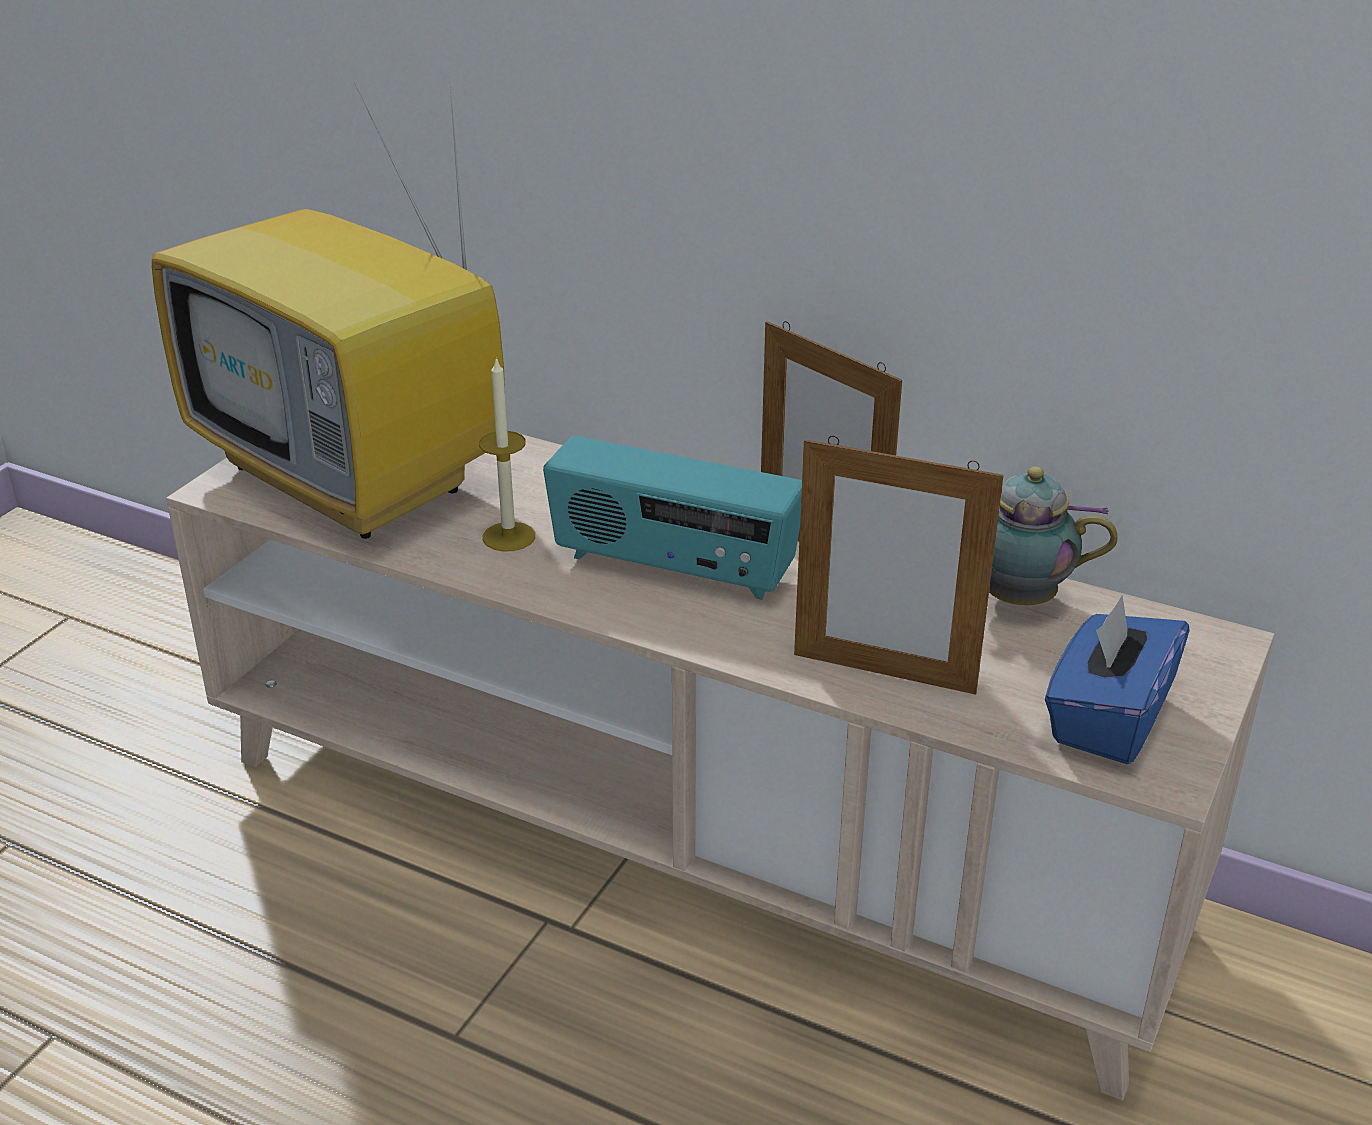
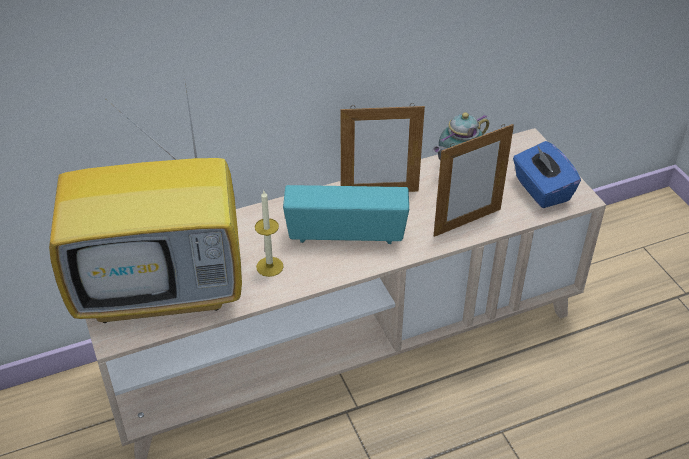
camera: 50 degrees left, 10 degrees up
(673, 568) = (346, 235): radio -> radio turned 150 degrees counterclockwise

